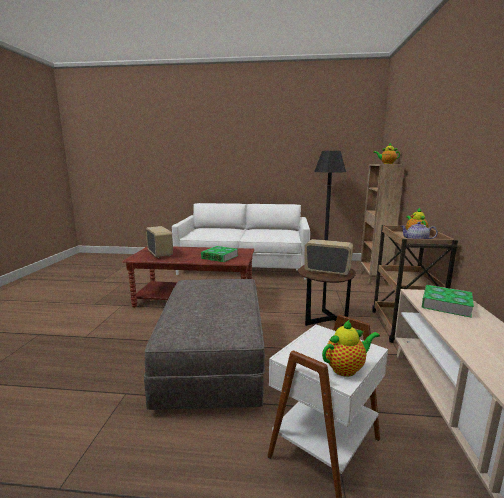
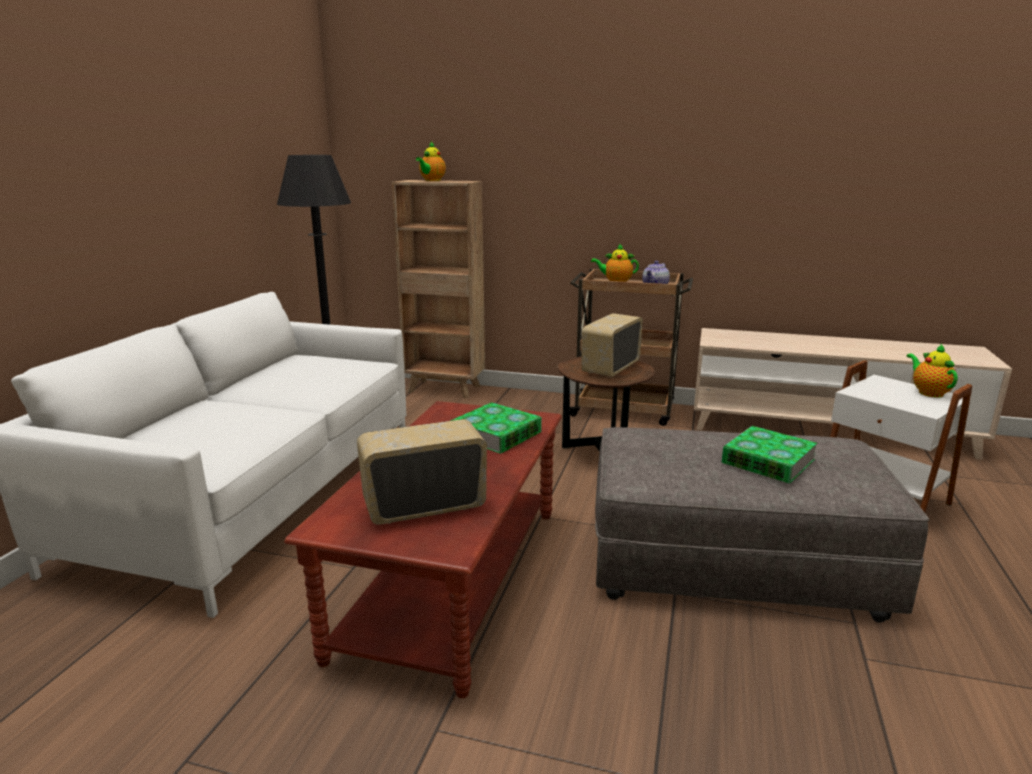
camera: 80 degrees left, 5 degrees up
(446, 304) = (746, 339): book -> book (768, 461)

